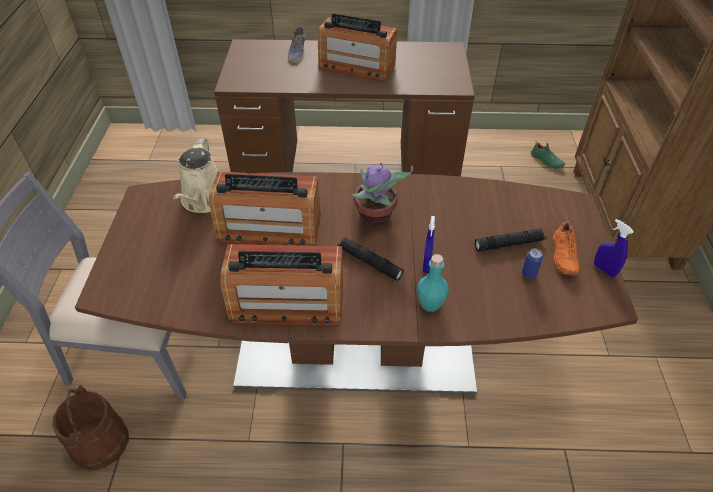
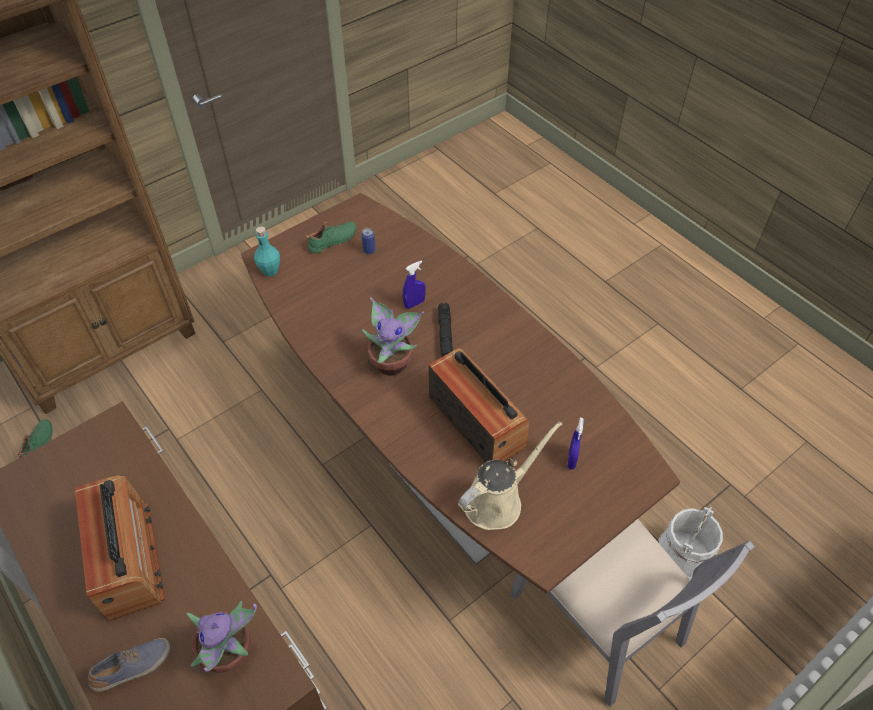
camera: 130 degrees left, 5 degrees up
(100, 442) = (681, 556): brown bucket -> white bucket
(265, 76) = (229, 653): none -> potted plant
(287, 303) = (530, 355): radio -> none
(430, 304) = (448, 283): turquoise bottle -> turquoise bottle (270, 270)
(509, 244) = (347, 272): black flashlight -> none
(562, 256) = (333, 242): orange shoe -> green shoe
(604, 270) = (328, 219): blue spray bottle -> blue spray bottle (572, 459)

